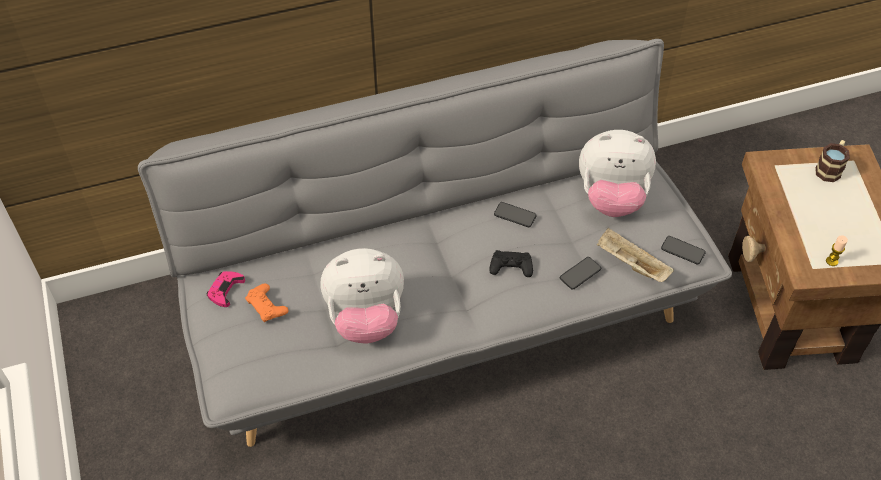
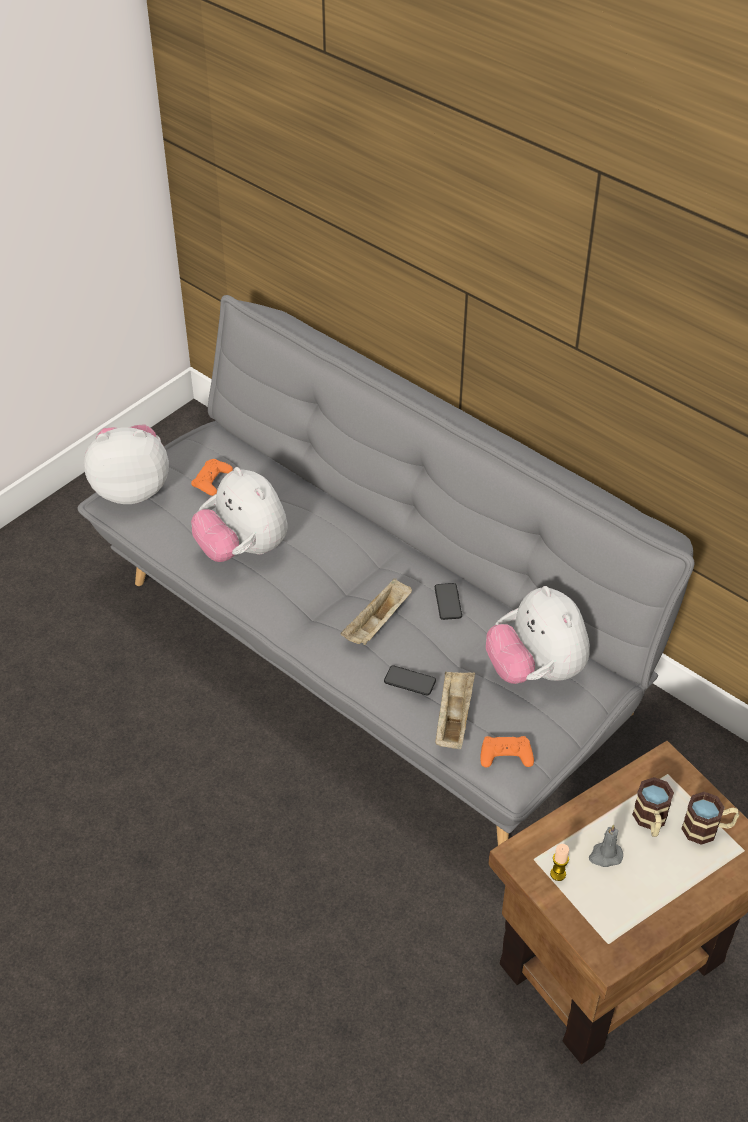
camera: 60 degrees right, 5 degrees down
(225, 290) = (212, 449): pink game controller -> none
(228, 370) = (131, 489): none -> plush toy
(511, 266) = (377, 624): black game controller -> beige tray
(683, 250) = (506, 755): phone -> orange game controller
(811, 192) = (650, 821): none -> mug
(828, 229) = (605, 856): none -> grey candle

